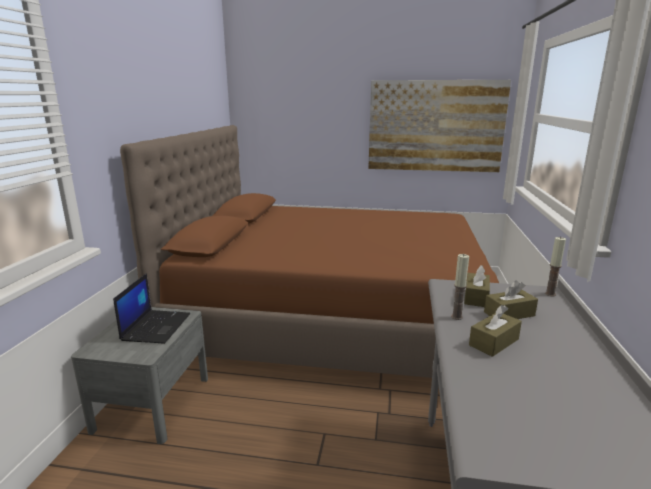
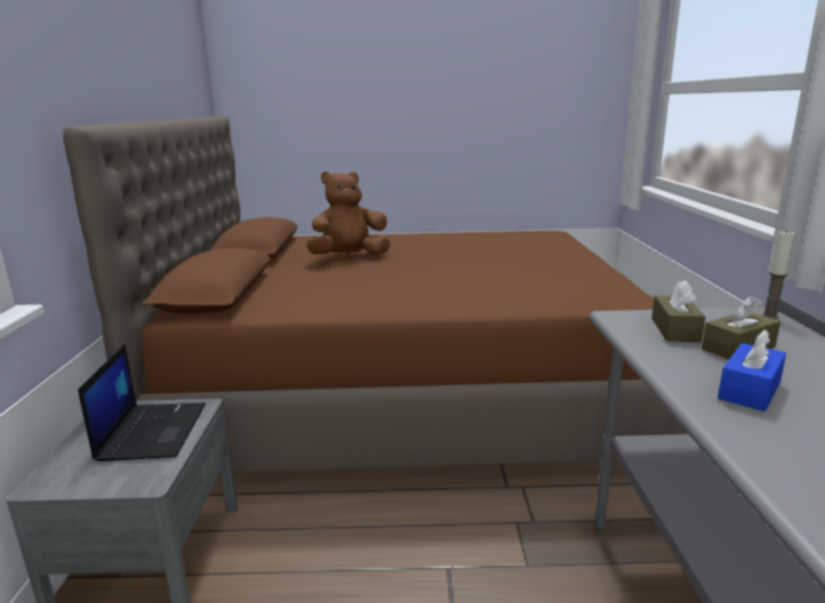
camera: 10 degrees left, 0 degrees up
(301, 224) = (349, 257): none -> brown plush toy
(435, 126) = (519, 110): picture -> none
(457, 317) = (669, 359): candle -> none
(494, 342) = (749, 390): brown tissue box -> blue tissue box

